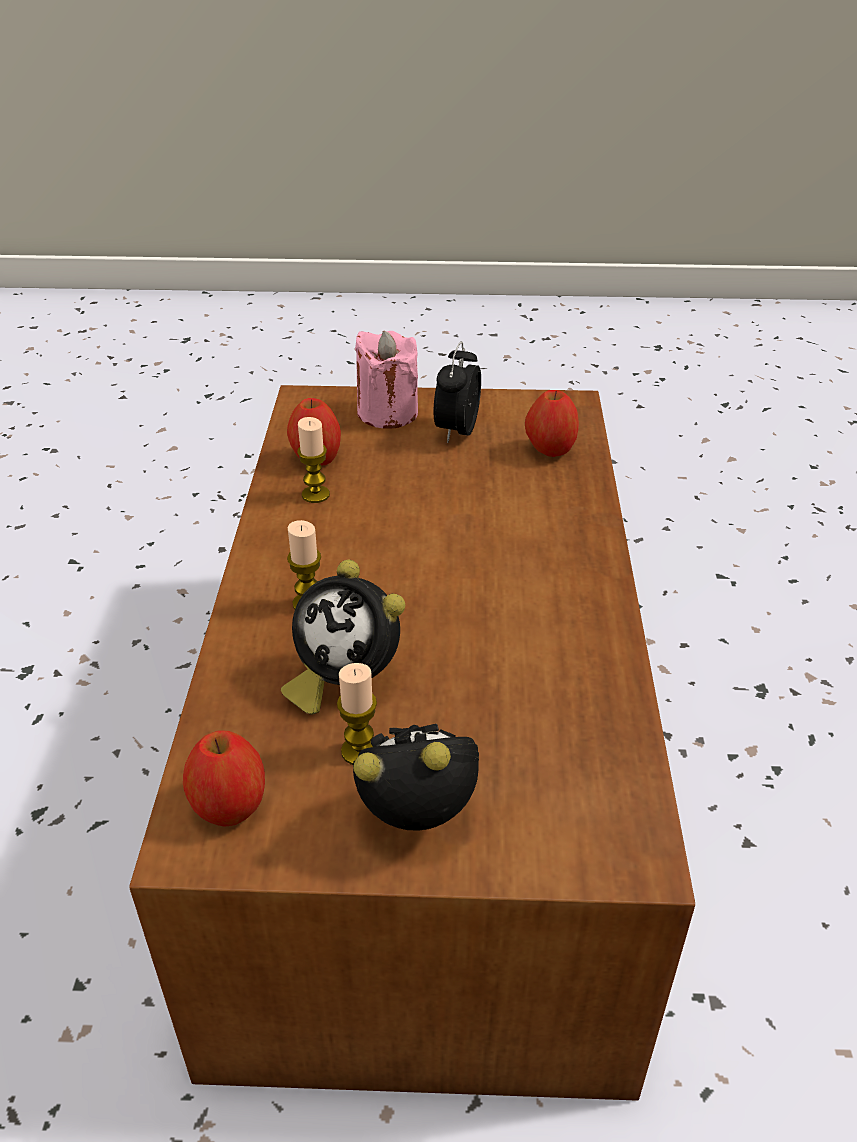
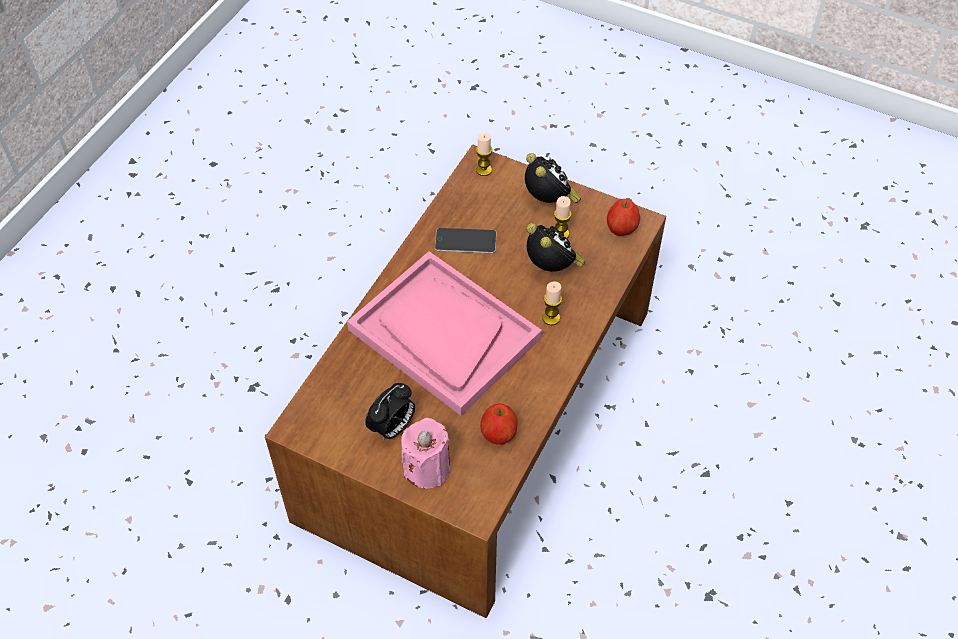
camera: 155 degrees left, 15 degrees up
(315, 495) = (513, 400): candle -> candle (484, 170)
(421, 817) = (549, 201): alarm clock -> alarm clock turned 135 degrees counterclockwise
(467, 534) = (443, 334): none -> pink tray
(537, 674) = (465, 241): none -> phone
(550, 450) = (347, 385): apple -> none

